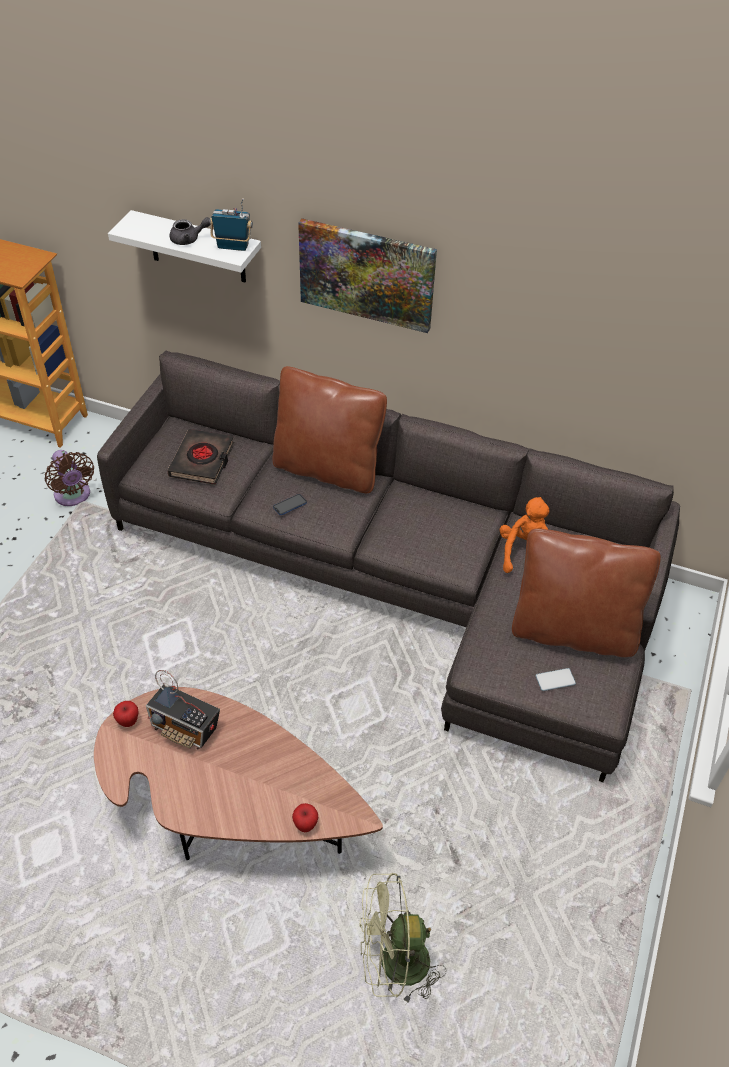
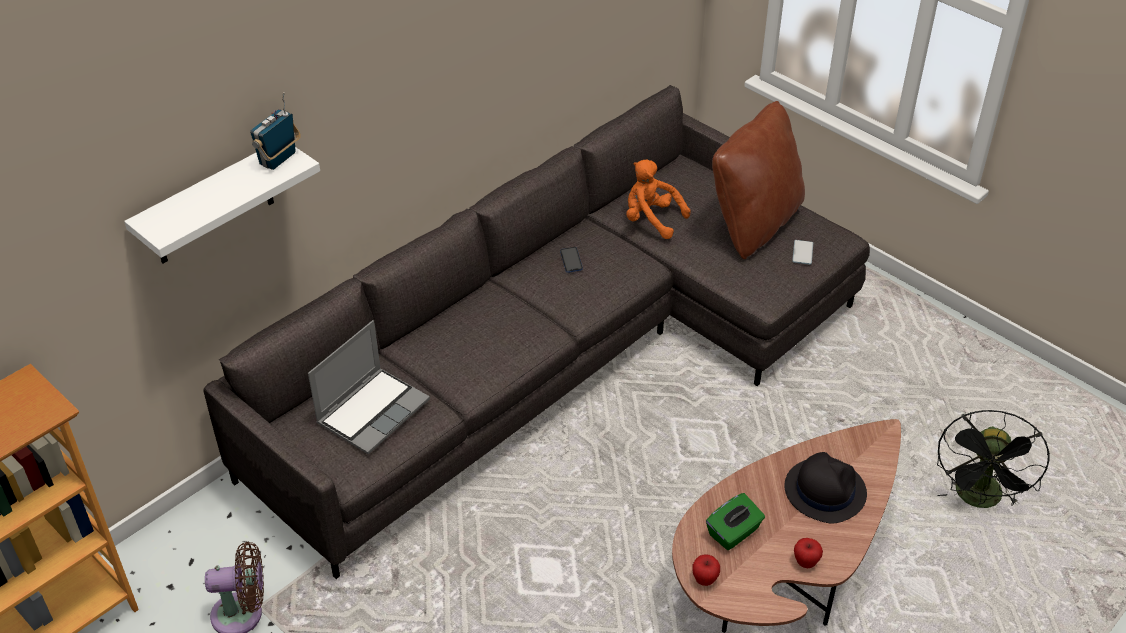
camera: 65 degrees left, 5 degrees down
(185, 728) = (733, 533): radio -> green tissue box
(189, 239) = (234, 188): grey teapot -> none
(202, 460) = (373, 411): black book -> laptop
(262, 784) = (824, 490): none -> black hat
(290, 505) = (491, 358): phone -> phone (571, 260)
(305, 825) = (879, 471): apple -> apple (805, 562)
(327, 469) = (454, 315): brown pillow -> none
(367, 274) = (392, 91): picture -> none
(393, 964) = (979, 500): green fan -> black fan

